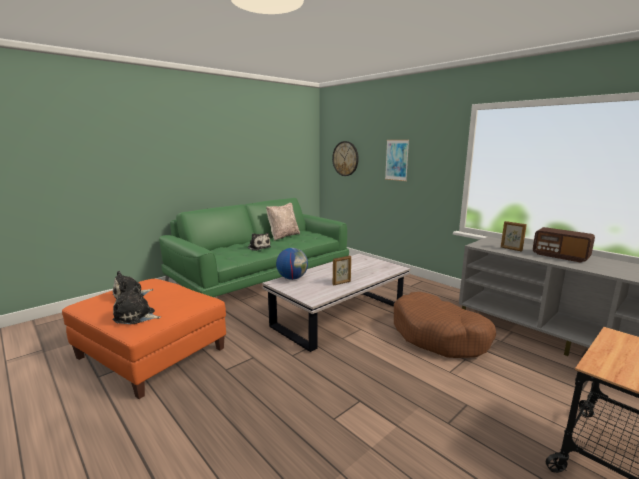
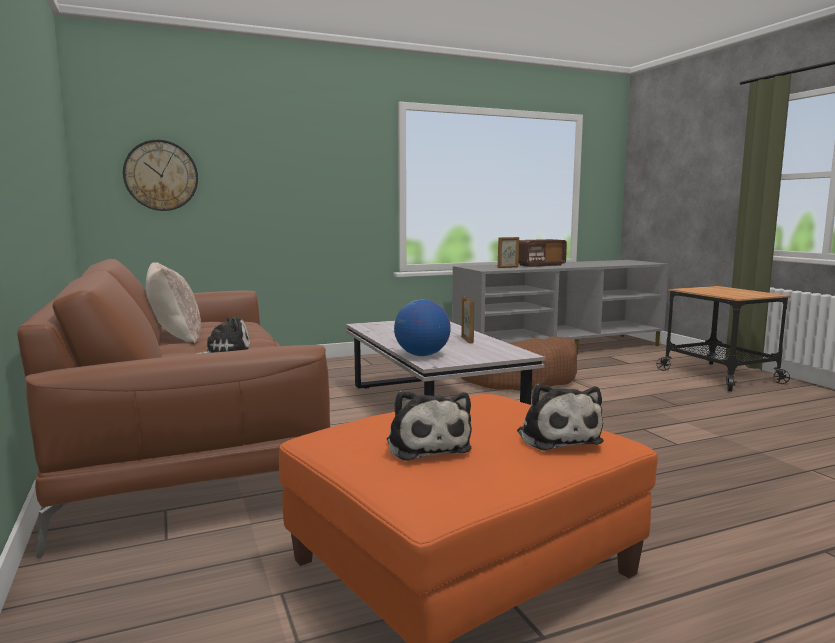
camera: 70 degrees left, 5 degrees down
(136, 317) = (557, 437): plush toy -> plush toy turned 45 degrees counterclockwise
(262, 278) = (188, 439): green sofa -> brown sofa
(396, 160) = (287, 176): picture -> none

